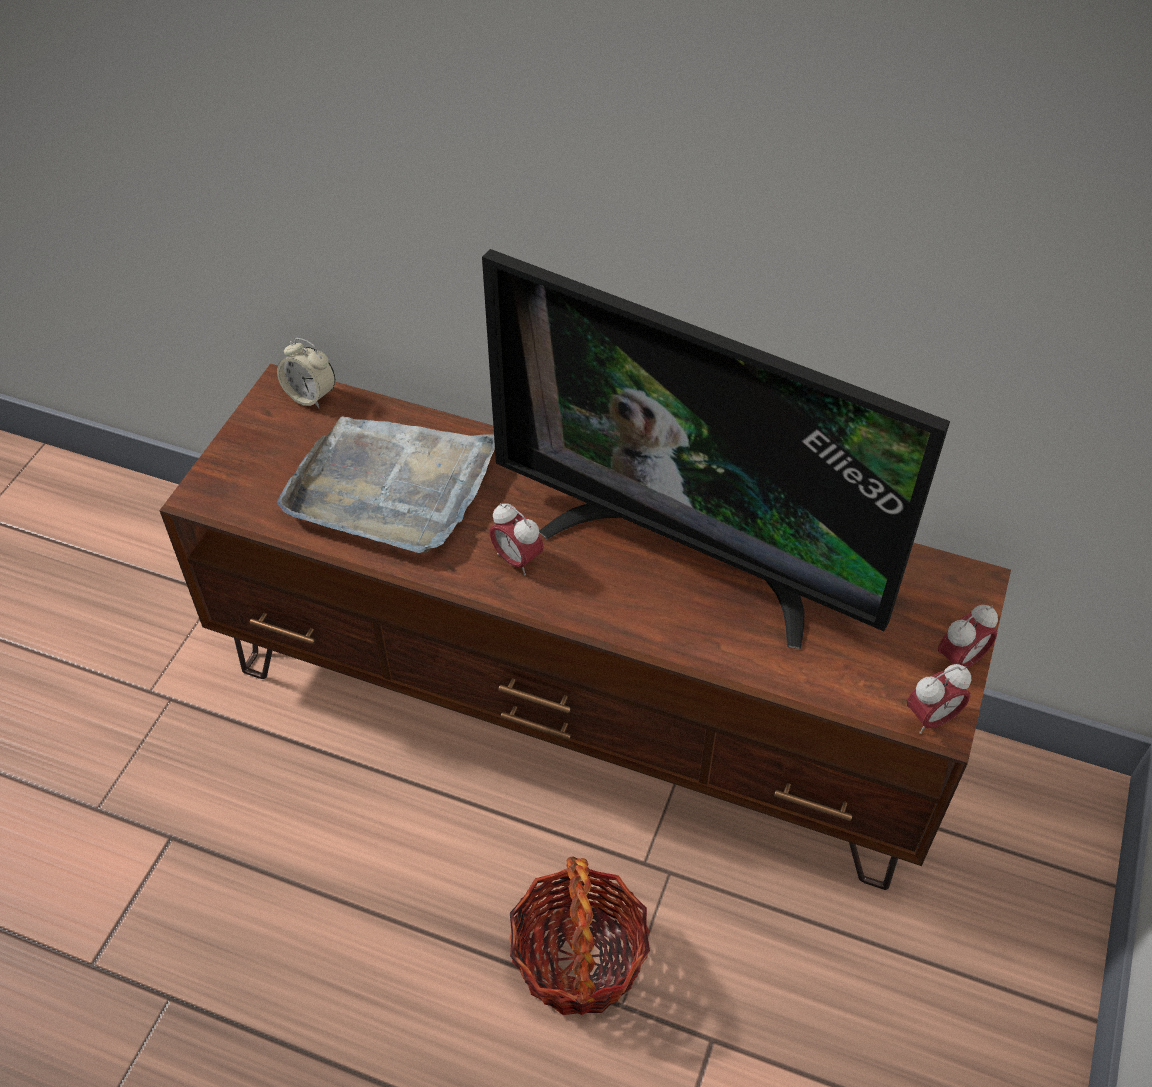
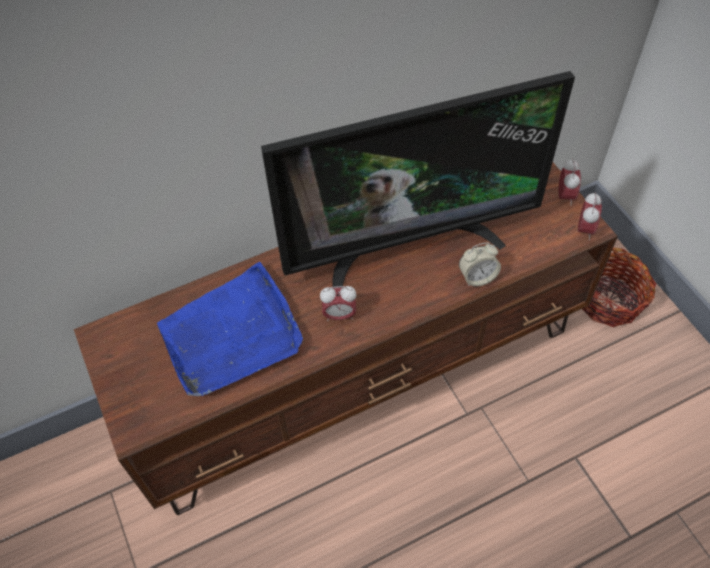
camera: 45 degrees left, 5 degrees up
(310, 396) = (122, 327): alarm clock -> alarm clock (477, 277)
(392, 487) = (231, 335): grey tray -> blue tray
(579, 958) = (490, 480): basket -> basket (609, 300)

